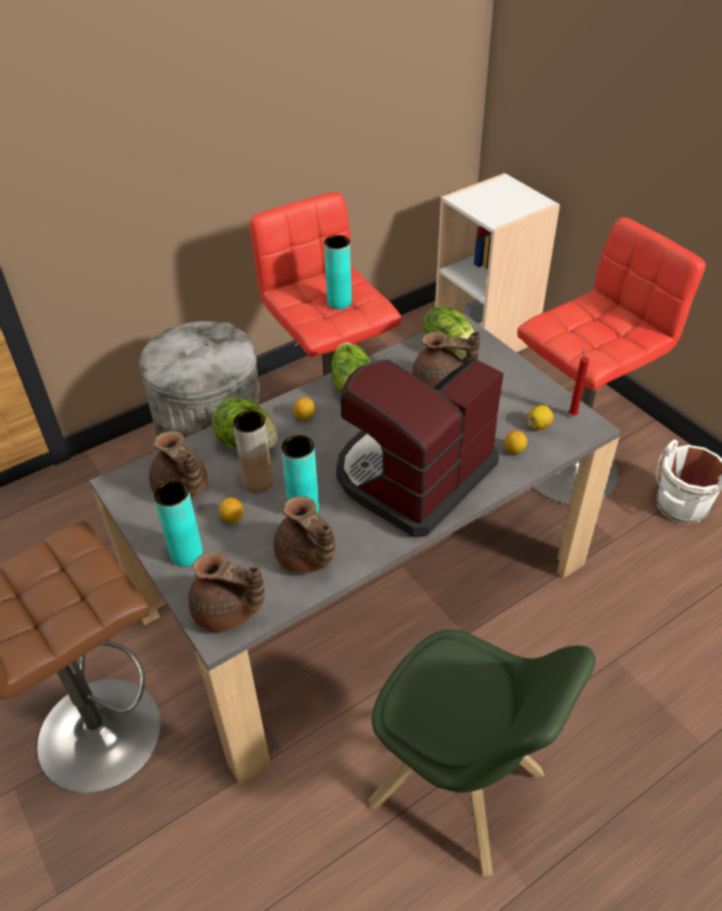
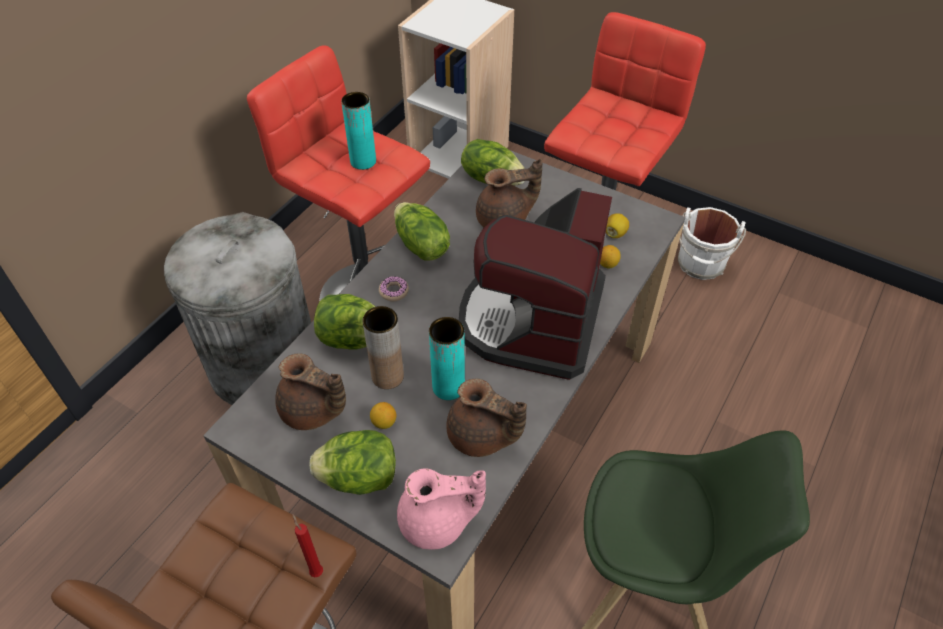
camera: 25 degrees left, 5 degrees up
(186, 554) = (359, 477): turquoise vase -> lettuce
(227, 612) = (437, 522): brown teapot -> pink teapot
(305, 416) = (394, 291): lemon -> donut
(572, 414) = (637, 213): red candle -> red candle (316, 571)

